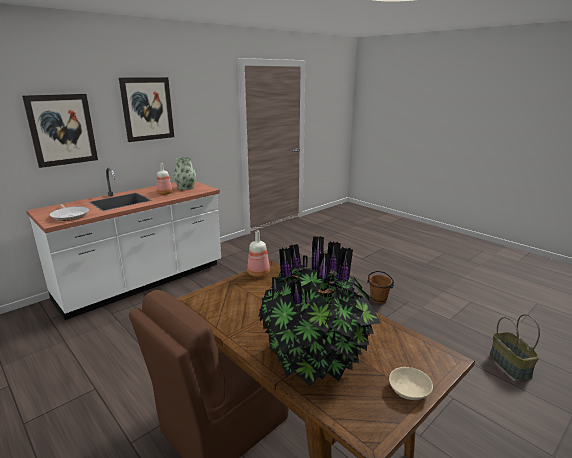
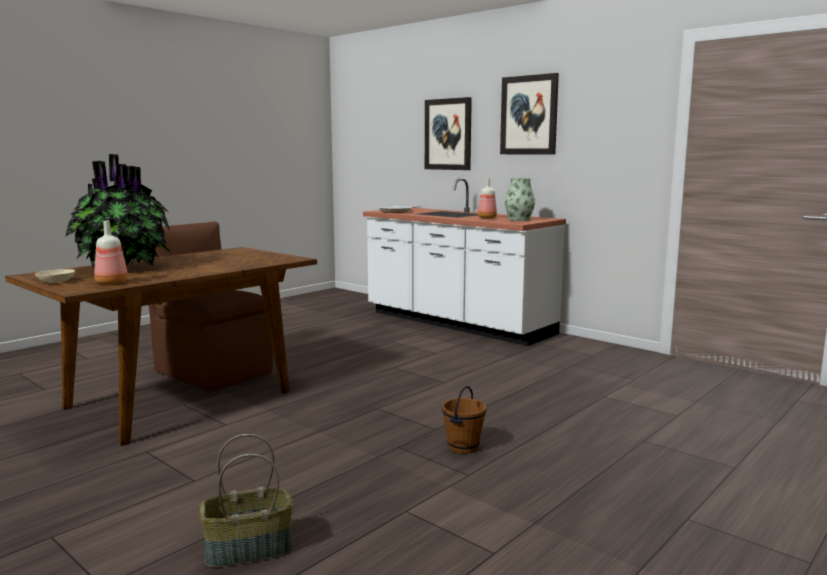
camera: 85 degrees right, 10 degrees down
(259, 273) = (284, 257): bottle -> bottle (112, 283)

